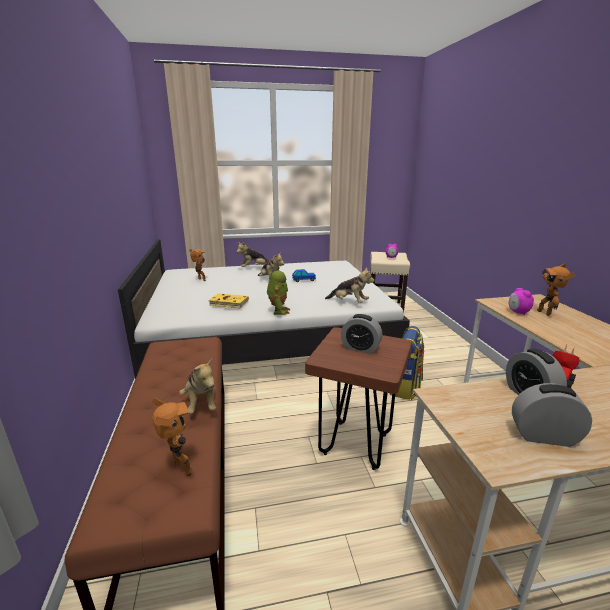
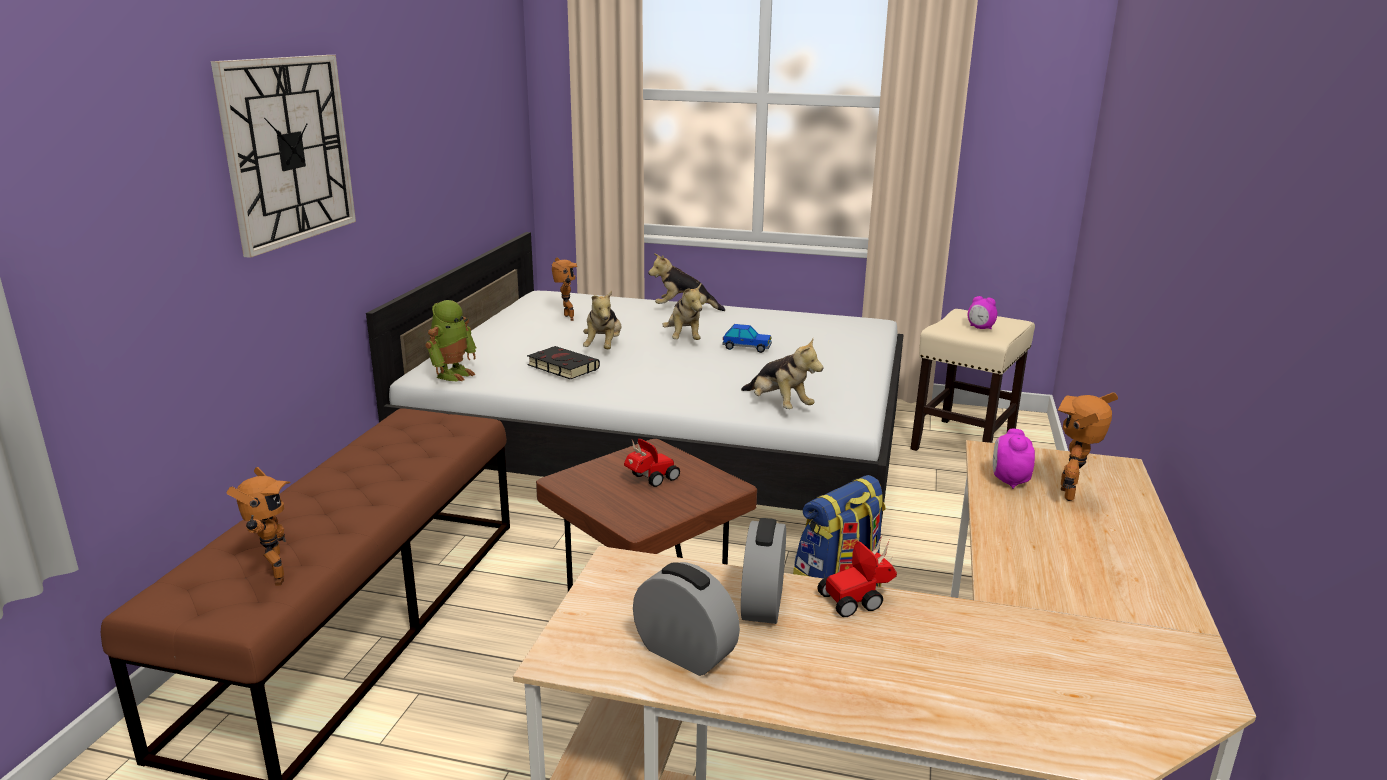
camera: 25 degrees right, 0 degrees up
(74, 184) = (288, 150): none -> wall clock
(201, 403) = (378, 507): plush toy -> plush toy (603, 347)
(228, 303) = (561, 367): yellow book -> black book
(278, 311) = (631, 396): toy robot -> toy robot (453, 374)
(360, 348) = (650, 480): alarm clock -> toy car

